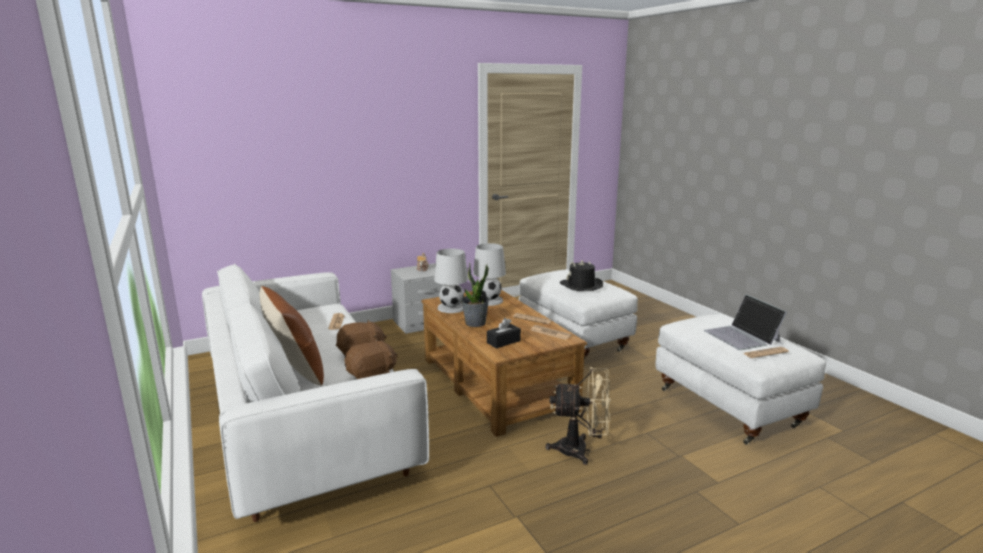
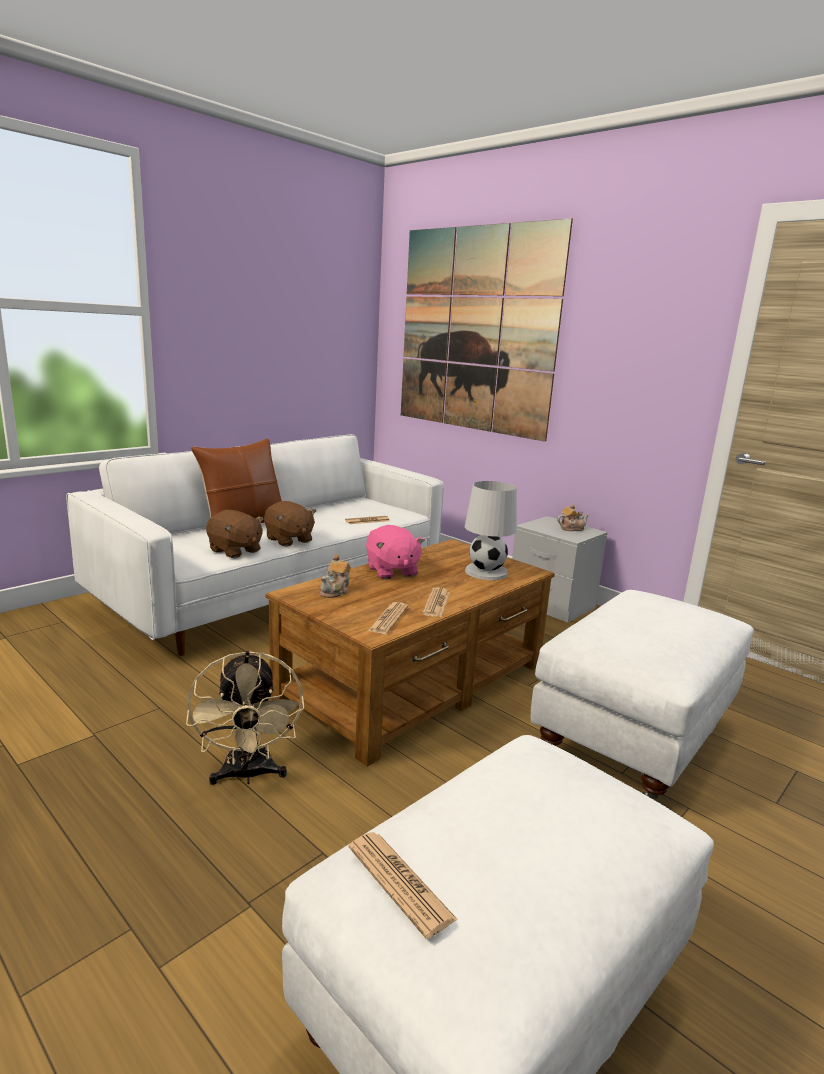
camera: 70 degrees right, 0 degrees up
(289, 146) = (475, 330): none -> picture
(451, 307) = (437, 554): white table lamp -> none
(475, 323) = (391, 571): potted plant -> pink plush toy
(503, 342) = (336, 591): black tissue box -> teapot
(581, 286) = (629, 627): black hat -> none
(742, 336) = (497, 843): laptop -> none

